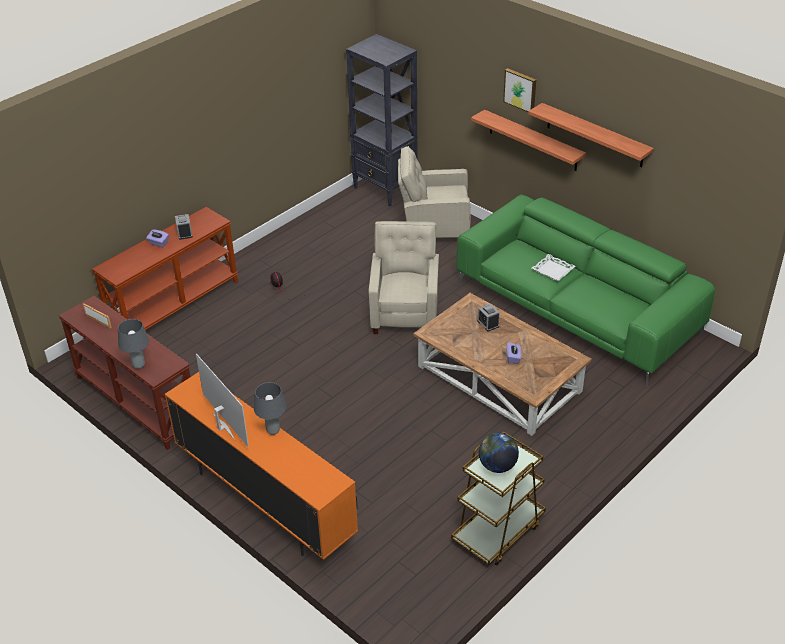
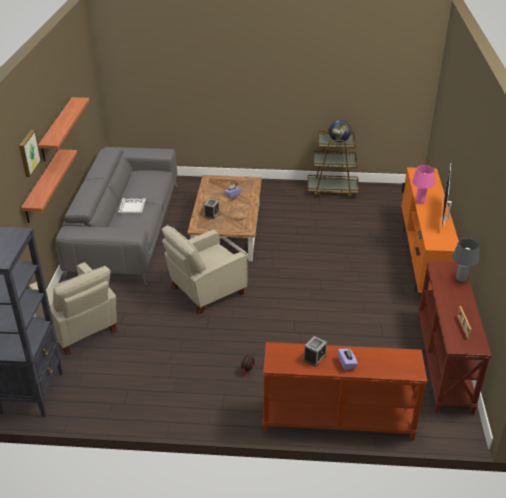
camera: 130 degrees left, 5 degrees down
(273, 430) = (419, 202): grey table lamp -> pink table lamp
(577, 307) = (125, 229): green sofa -> grey sofa

